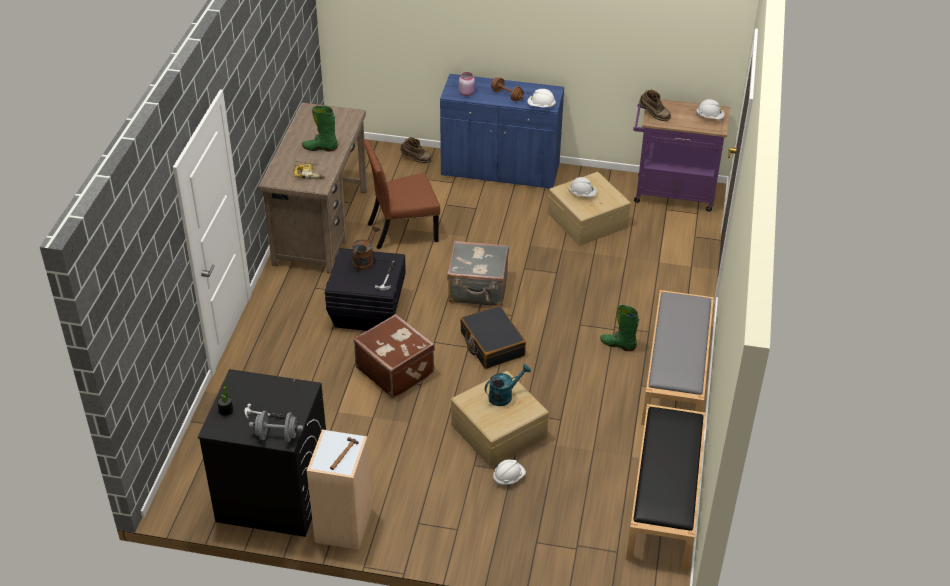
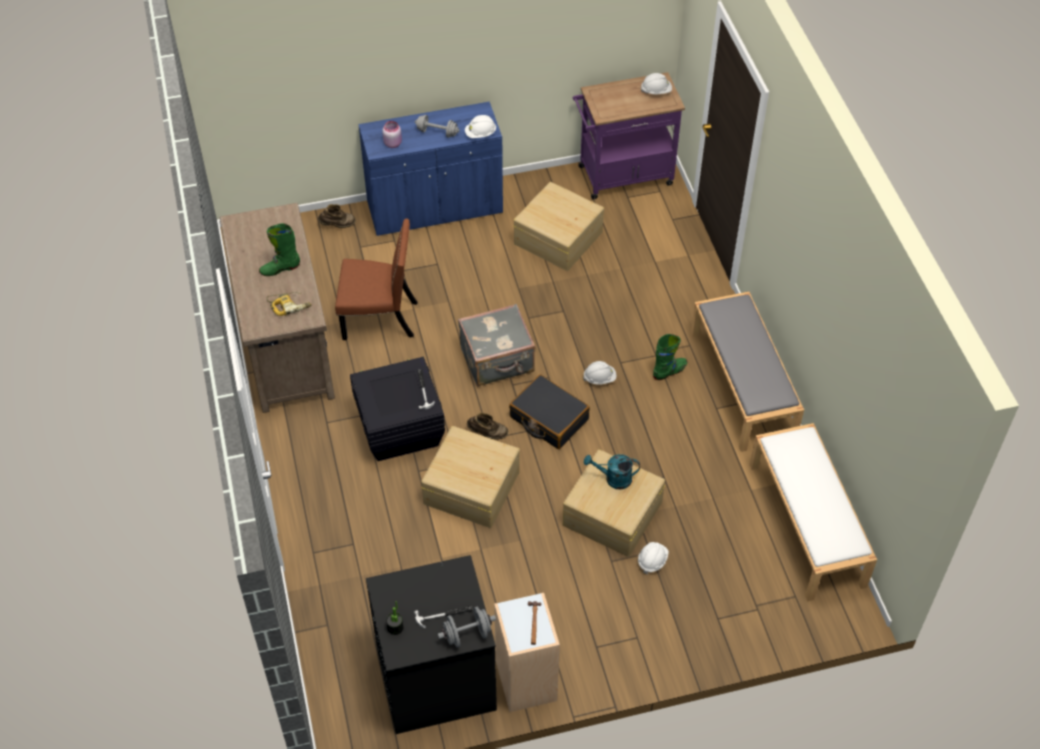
camera: 25 degrees left, 10 degrees up
(365, 260) = (387, 379): brown watering can -> none
(395, 370) = (471, 486): brown suitcase -> beige storage box
(403, 231) = (378, 318): brown chair -> brown chair turned 135 degrees counterclockwise
(504, 395) = (613, 479): turquoise watering can -> turquoise watering can turned 120 degrees counterclockwise
(507, 95) = (437, 132): brown dumbbell -> grey dumbbell
(582, 194) = (551, 214): white hard hat -> white hard hat (599, 378)
(618, 345) = (669, 371): green boot -> green boot turned 150 degrees clockwise
(653, 115) = (600, 108): brown boot -> brown boot (487, 434)
(665, 501) = (807, 525): black bench -> white bench

